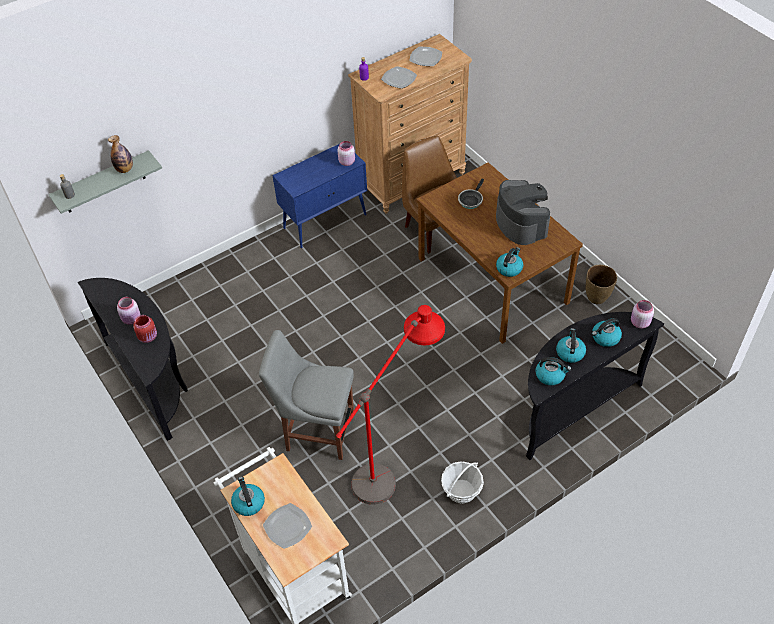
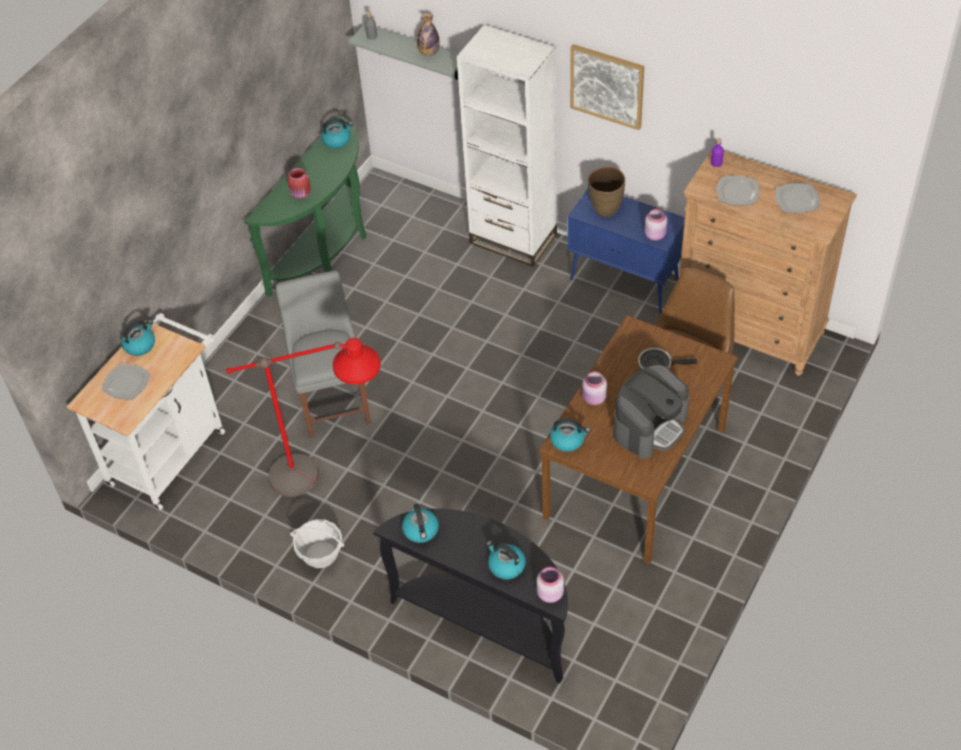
camera: 65 degrees right, 0 degrees up
(132, 319) = (315, 173): pink jar -> pink jar (594, 399)
(153, 381) = (327, 251): black console table -> green console table
(236, 264) = (513, 239): none -> white bookcase
(265, 86) = (607, 86): none -> picture
(570, 352) = (464, 538): kettle -> kettle (337, 140)
(597, 298) = (676, 591): brown vase -> brown vase (605, 210)

